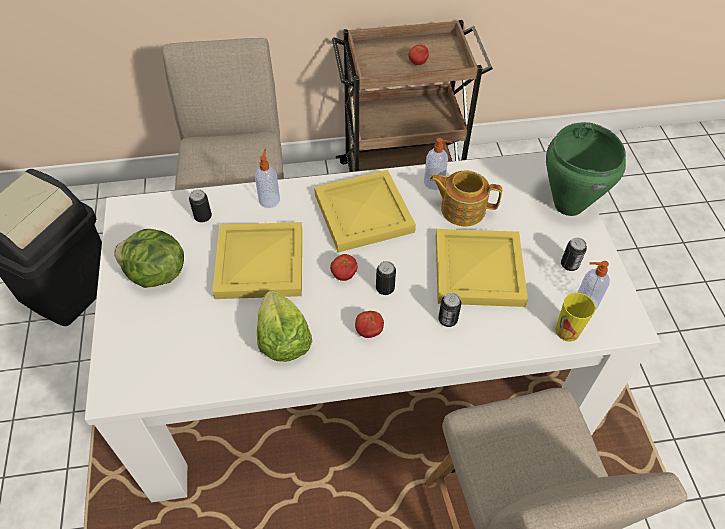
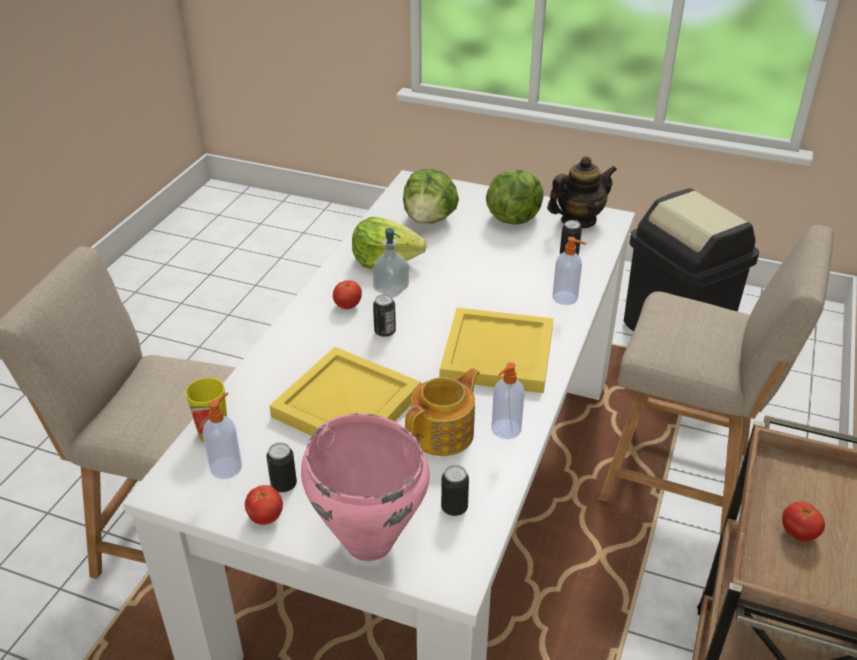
camera: 120 degrees right, 15 degrees down
(140, 228) = (578, 220): none -> teapot
(190, 338) = (430, 219): none -> lettuce
(258, 262) = (484, 270): yellow tray -> none
(325, 312) = (391, 289): none -> soap dispenser
(344, 275) = (424, 313): tomato -> tomato (265, 517)
(447, 320) = (311, 356): can -> can (454, 507)
(568, 205) = (369, 541): green cooking pot -> pink cooking pot

